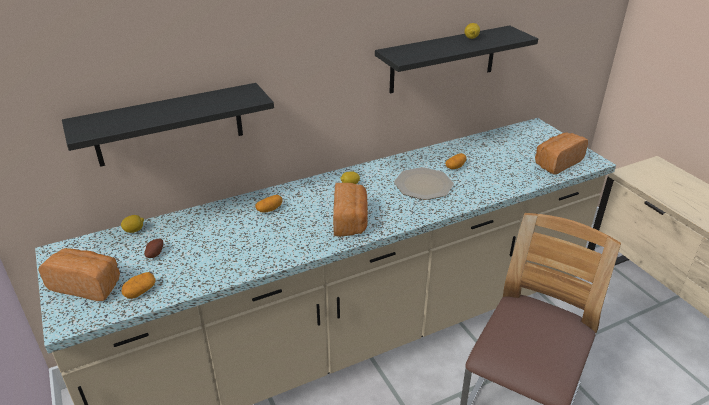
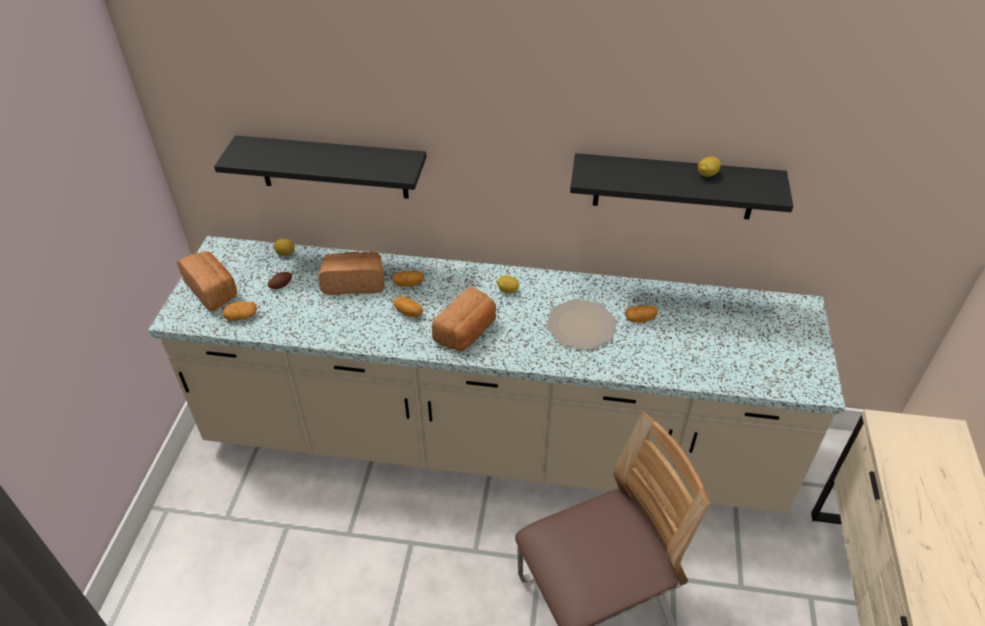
camera: 35 degrees right, 10 degrees up
(291, 227) = (408, 312): none -> potato
(556, 163) = (768, 369): bread -> bread (354, 283)

